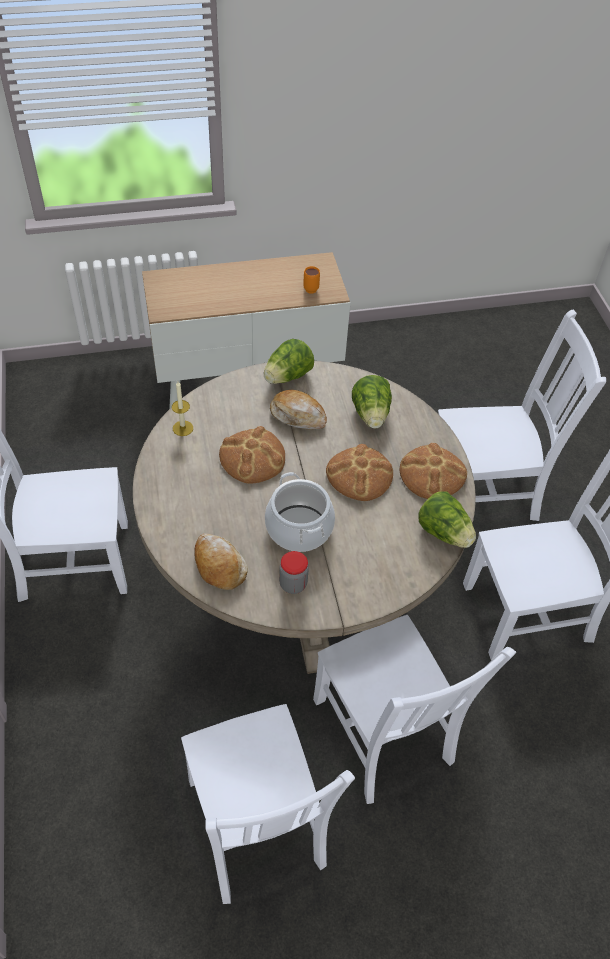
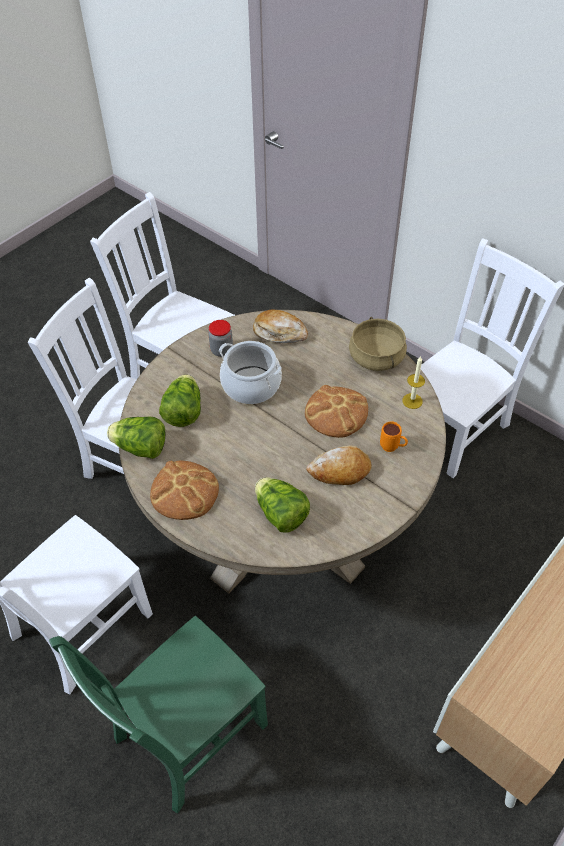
camera: 145 degrees right, 0 degrees up
(163, 481) = (377, 357): none -> beige cooking pot
(288, 376) = (387, 503): lettuce -> lettuce (183, 412)
(309, 288) = (509, 680): orange mug -> orange mug (392, 448)
(359, 475) = (243, 452): bread -> none
(486, 492) = (186, 735): white chair -> green chair

